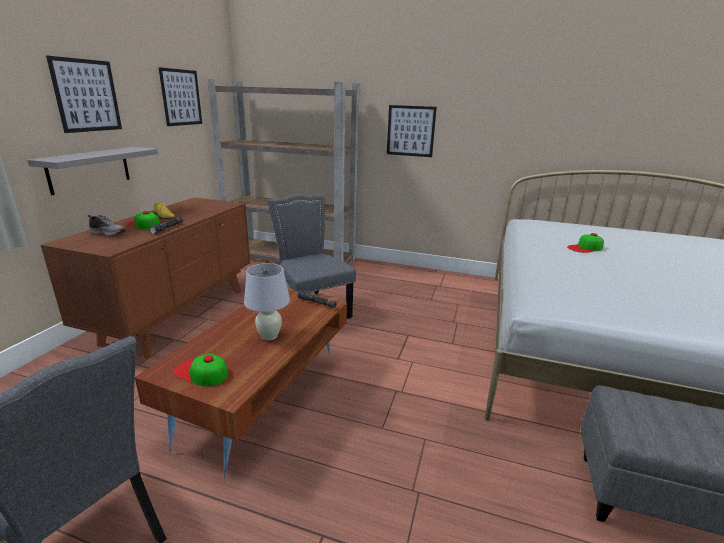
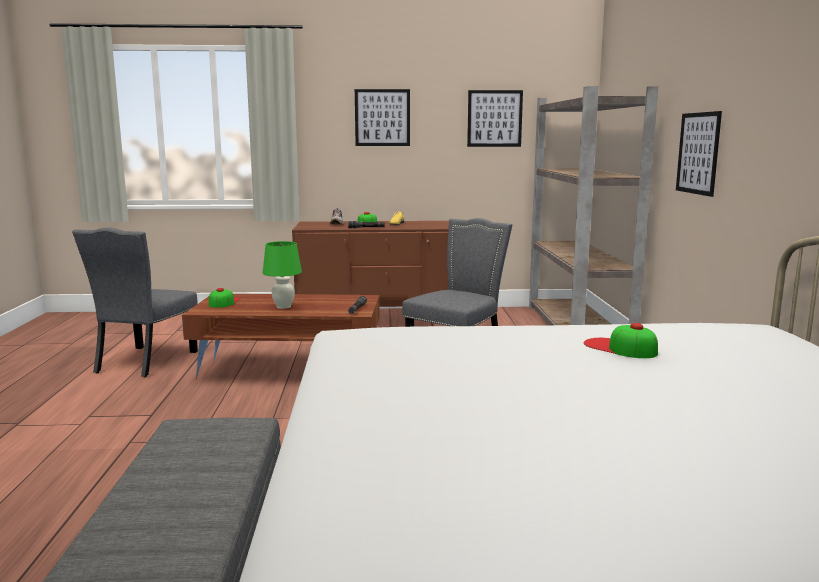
camera: 70 degrees right, 10 degrees down
(89, 169) = (370, 177): grey shelf -> none
(269, 336) = (283, 307): white table lamp -> green table lamp

